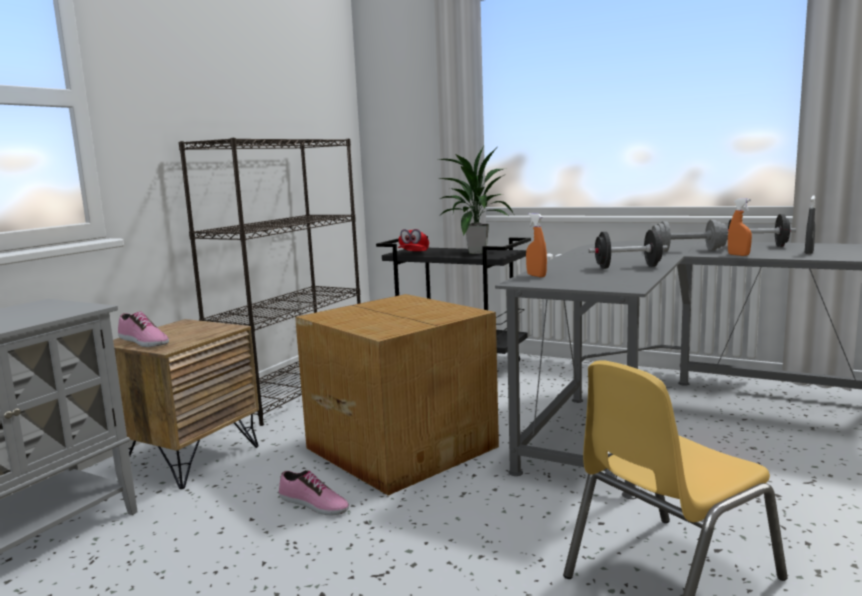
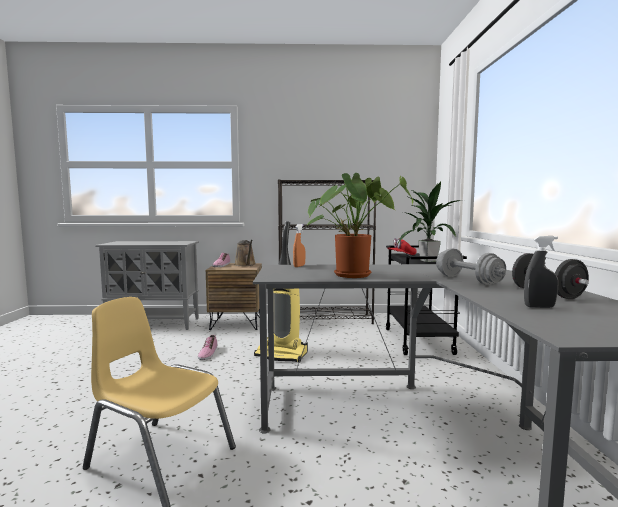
camera: 60 degrees right, 5 degrees down
(182, 328) = (245, 265): none -> brown watering can
(401, 446) = (282, 354): cardboard box -> vacuum cleaner
(627, 267) = (354, 274): black dumbbell -> potted plant
(738, 255) = (470, 290): orange spray bottle -> none

